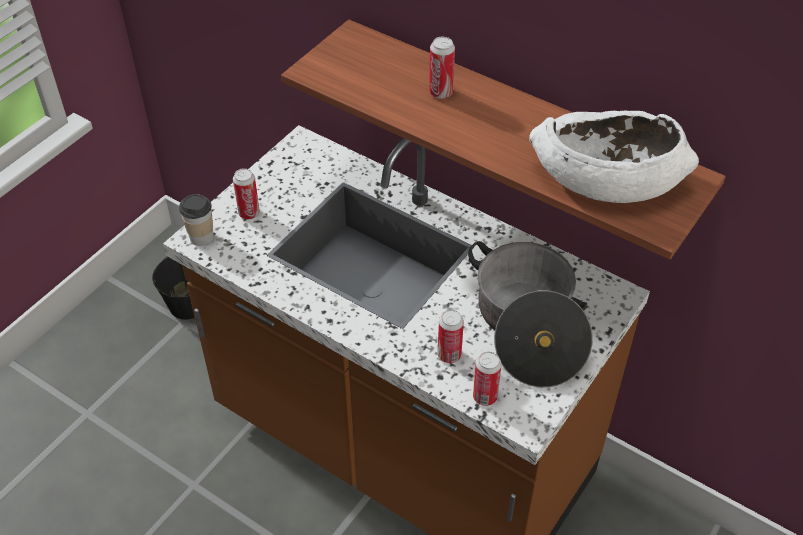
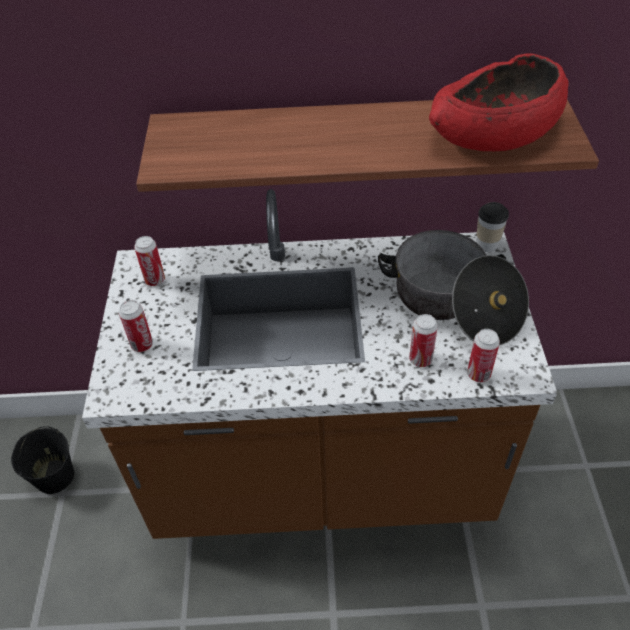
camera: 35 degrees left, 0 degrees up
(201, 237) = (116, 390): cup -> cup (487, 244)
(440, 92) = (296, 133): can -> can (155, 280)
(605, 179) = (494, 134): white bowl -> red bowl

